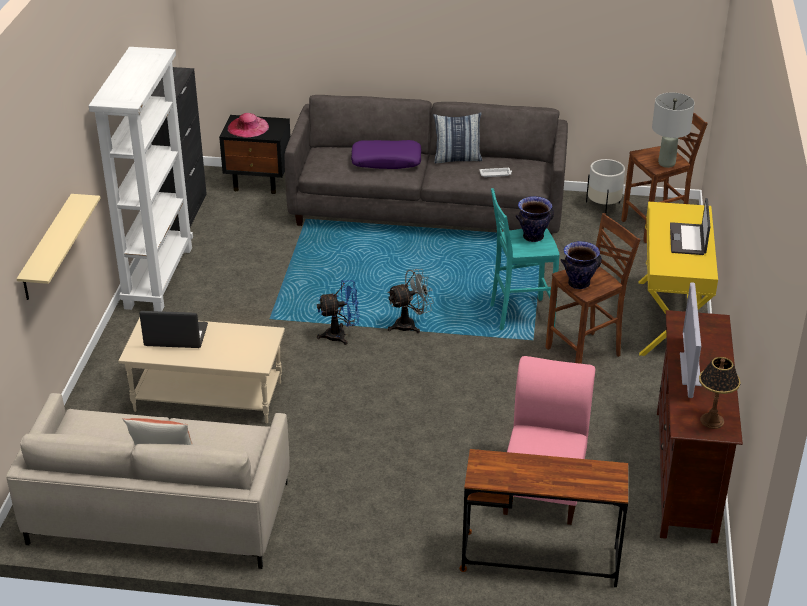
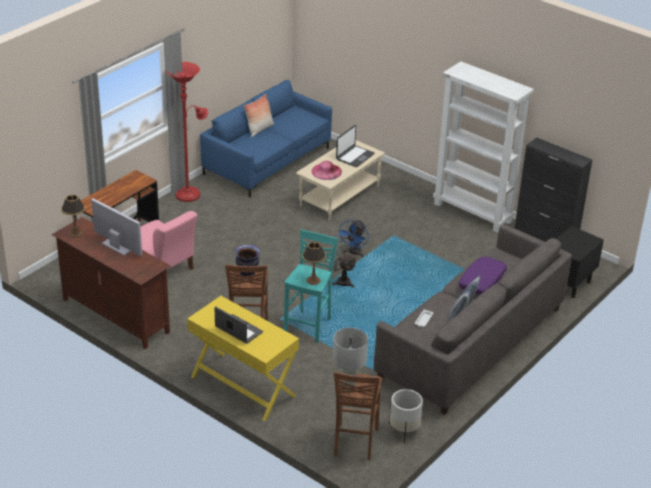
camera: 120 degrees right, 0 degrees up
(47, 248) = (391, 76): beige shelf -> none
(159, 511) = (267, 161): beige sofa -> blue sofa
(248, 127) = (577, 240): pink hat -> pink hat (326, 171)
(332, 554) = (190, 193): none -> red floor lamp
(410, 324) = (340, 281): grey fan -> grey fan turned 120 degrees clockwise
(533, 237) = (313, 280): vase -> table lamp

